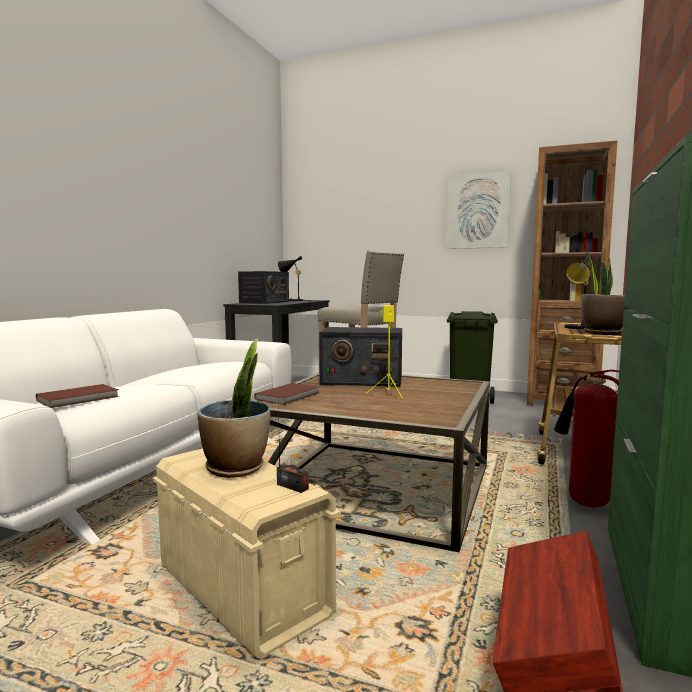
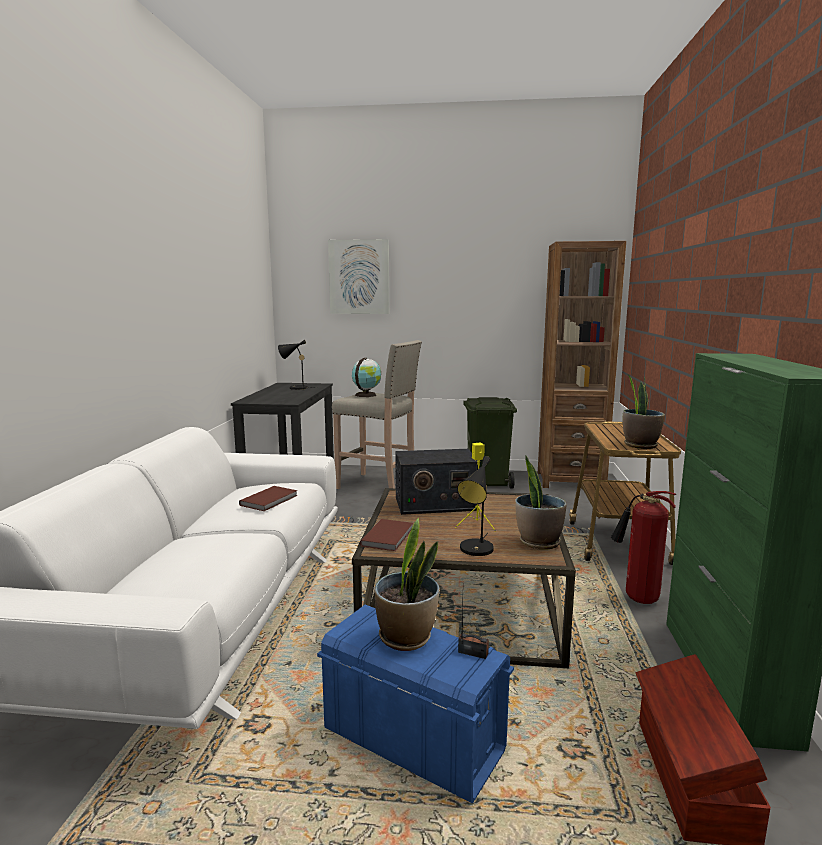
camera: 15 degrees left, 5 degrees up
(80, 398) = (193, 572): brown book -> brown book (270, 500)
(242, 589) = (413, 740): beige storage box -> blue storage box
(264, 302) = (271, 395): radio -> none
(352, 306) = (366, 395): none -> globe
(441, 409) = (538, 542): none -> potted plant
(477, 211) = (488, 293): picture -> picture (359, 277)
(578, 328) = (612, 434): black table lamp -> black table lamp (476, 551)

